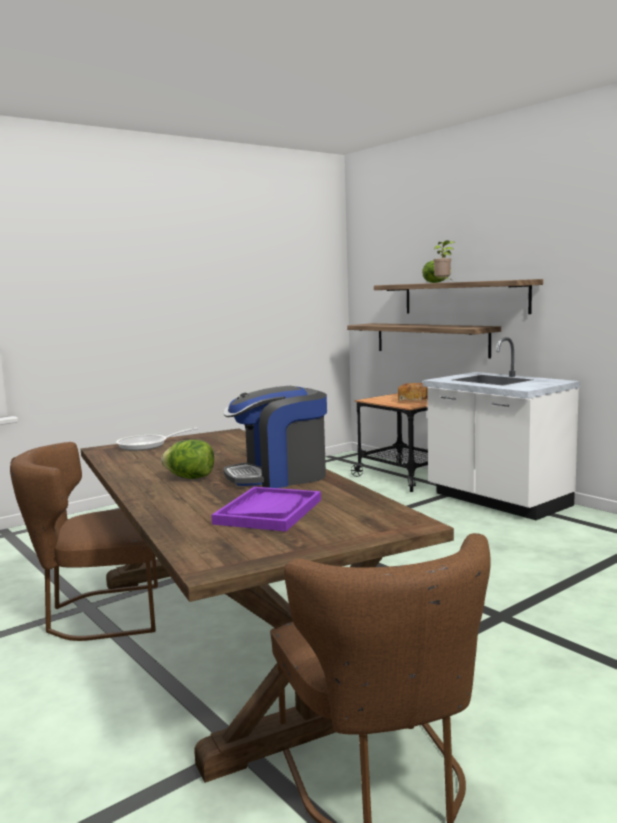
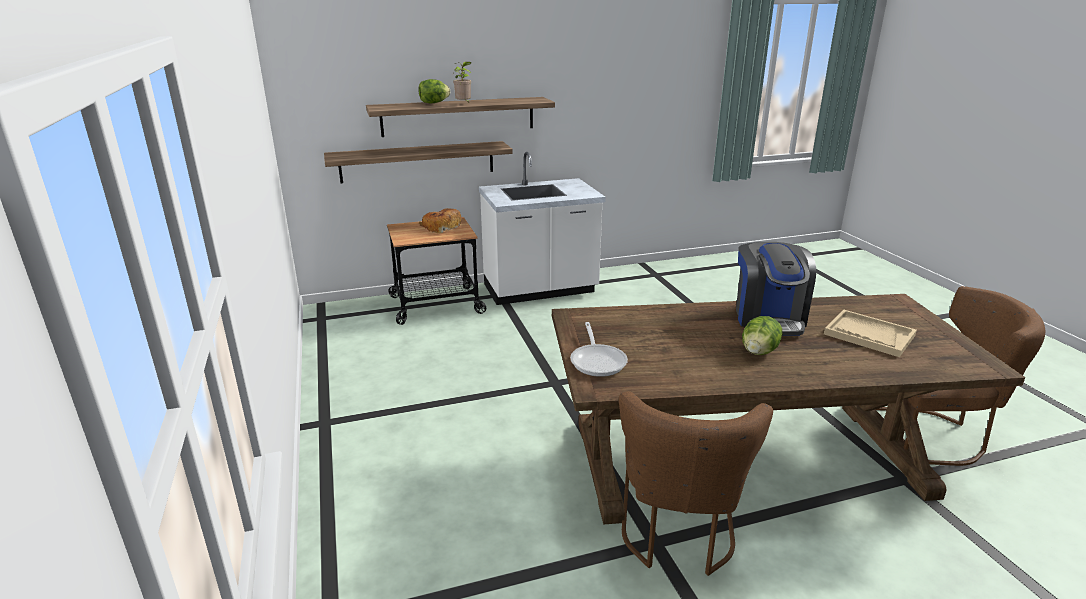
camera: 70 degrees left, 15 degrees up
(268, 511) = (868, 335): purple tray -> beige tray

